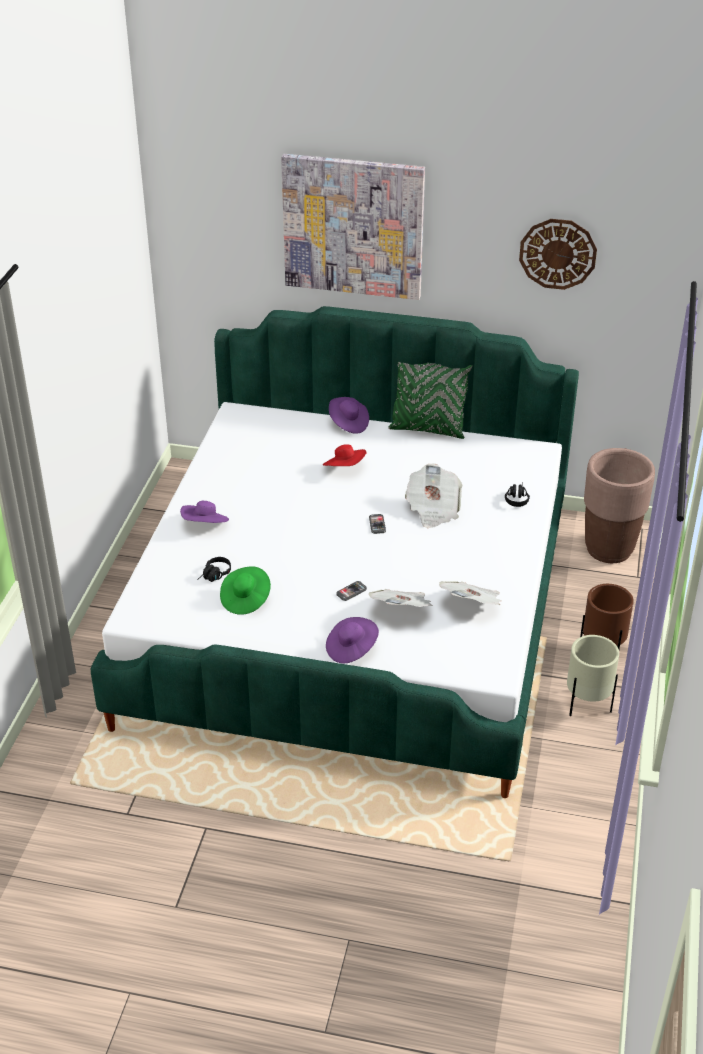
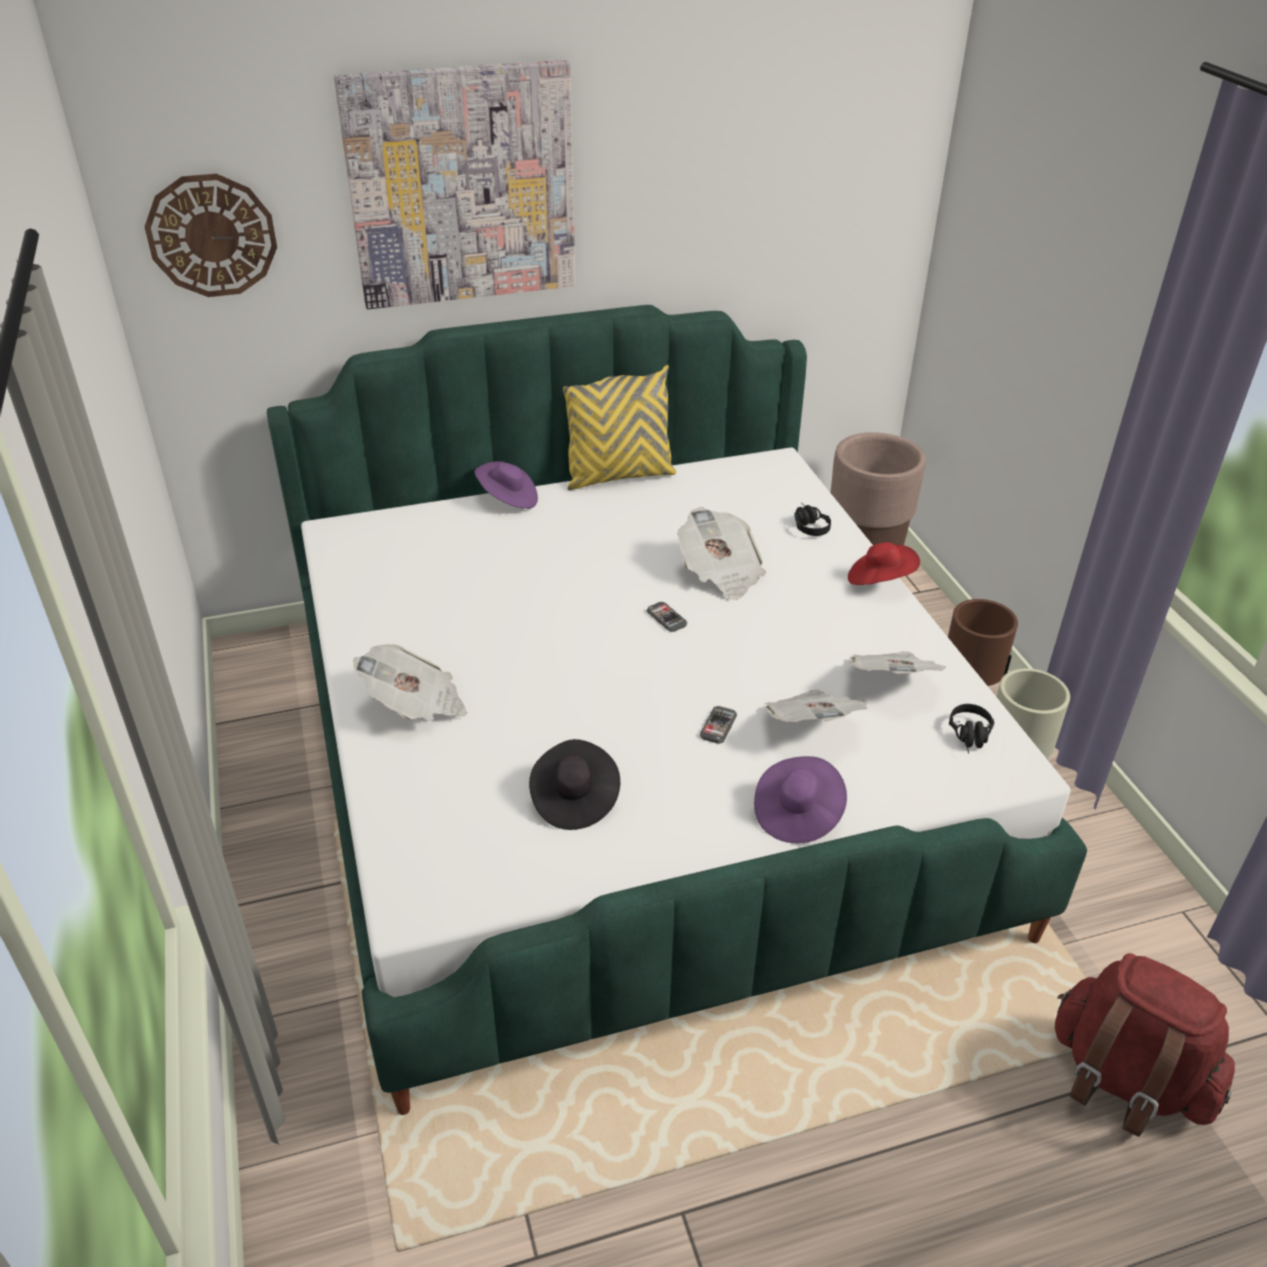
camera: 30 degrees left, 0 degrees up
(205, 525) = (416, 705): purple hat -> newspaper
(214, 576) = (494, 781): black headphones -> black headphones (970, 738)
(245, 599) = (574, 799): green hat -> black hat
(345, 468) = (554, 557): red hat -> red hat (879, 581)
(428, 429) = (618, 476): green pillow -> yellow pillow
(487, 880) = (1125, 1079): none -> red backpack
(557, 253) = (761, 170): wall clock -> wall clock (212, 236)

